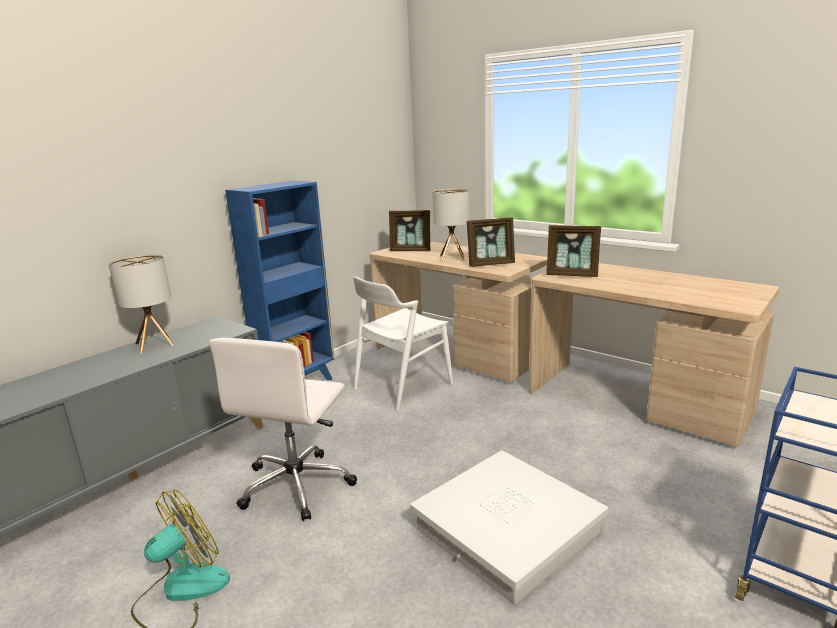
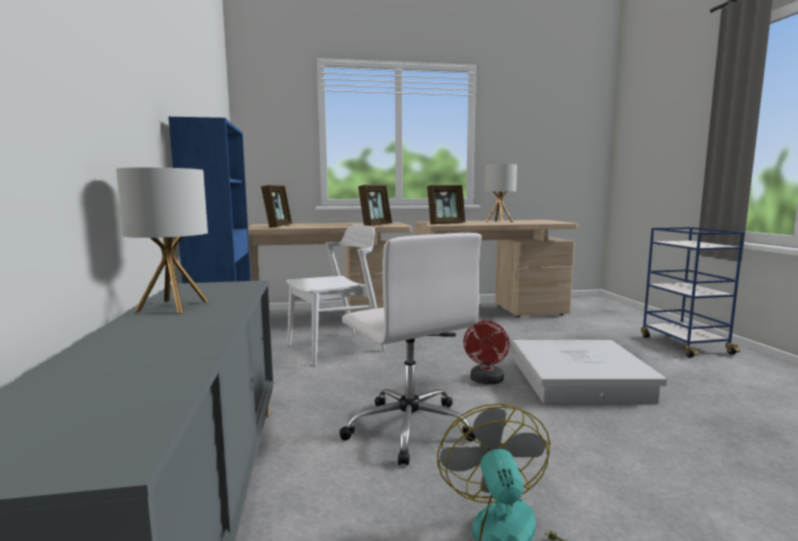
camera: 50 degrees left, 10 degrees down
(402, 387) = (336, 348): white chair -> white chair turned 120 degrees counterclockwise
(411, 250) = (278, 226): picture frame -> picture frame turned 45 degrees counterclockwise
(429, 480) = (486, 381): none -> red fan
(452, 257) = (332, 225): table lamp -> table lamp (499, 222)

